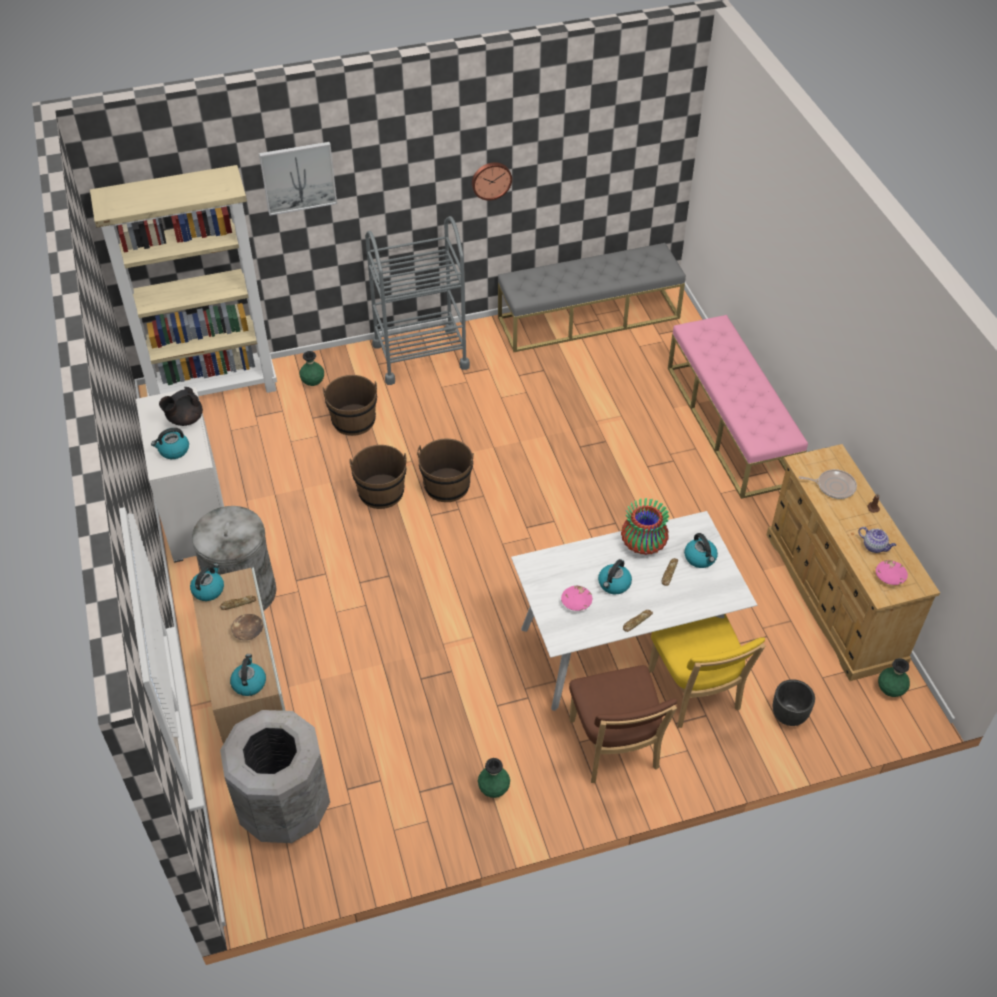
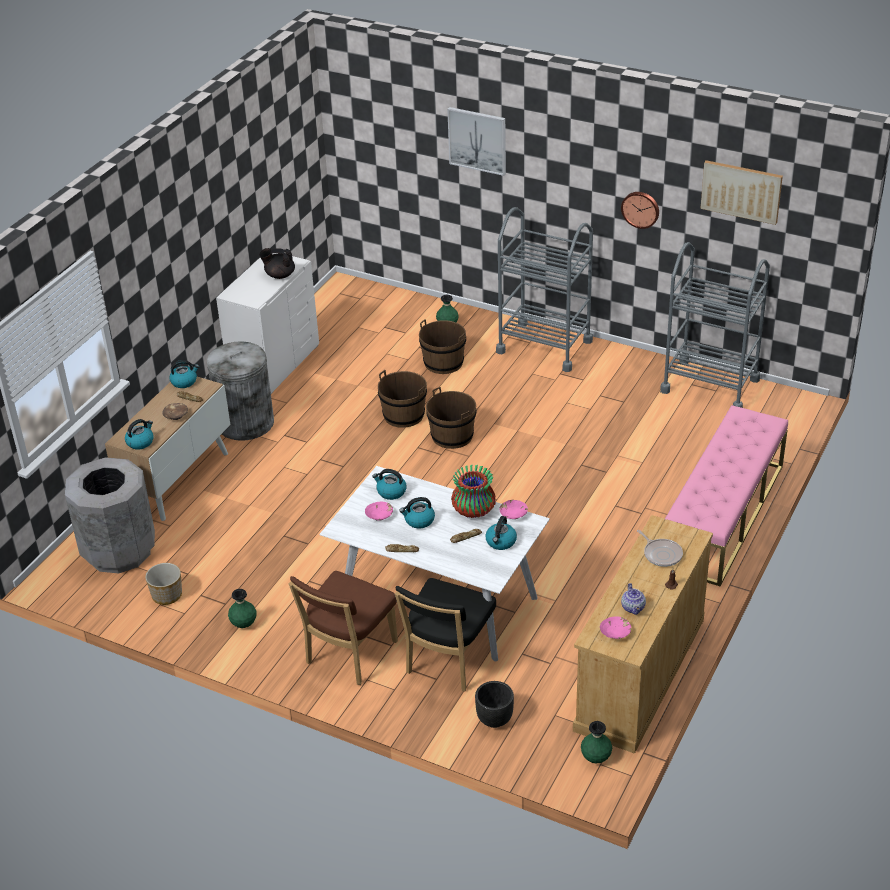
camera: 45 degrees right, 10 degrees down
(173, 450) = (250, 289): kettle -> kettle (391, 492)
(214, 388) = (379, 297): beige bookcase -> none
(388, 816) = (166, 595): none -> planter
(589, 317) = (710, 385): grey bench -> grey cart
(593, 123) = (741, 191): none -> picture
(677, 526) = (513, 514): none -> pink bowl
(696, 694) = (447, 662): yellow chair -> black chair

